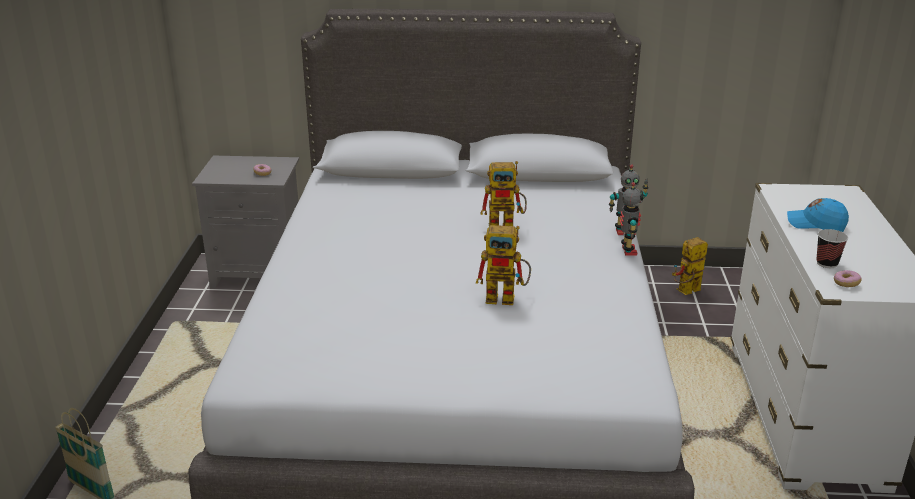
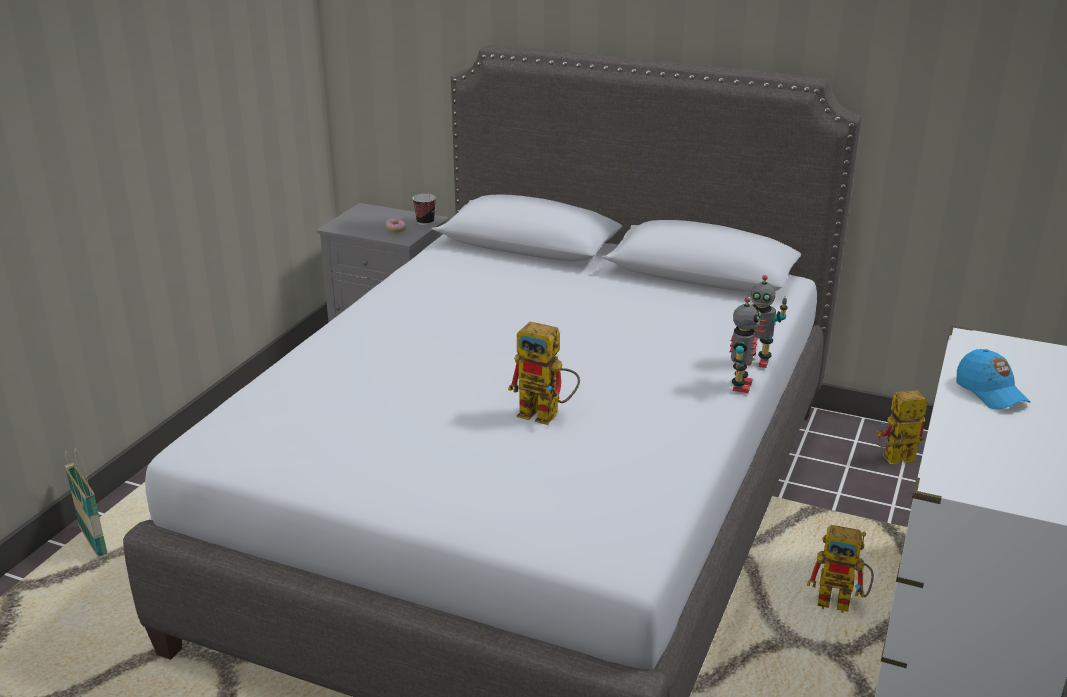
camera: 20 degrees right, 0 degrees up
(507, 226) = (612, 331): toy robot -> toy robot (841, 604)
(815, 224) = (990, 393): blue cap -> blue cap turned 150 degrees counterclockwise
(827, 263) = (962, 446): cup -> cup (425, 222)
(846, 283) = (967, 477): donut -> none

